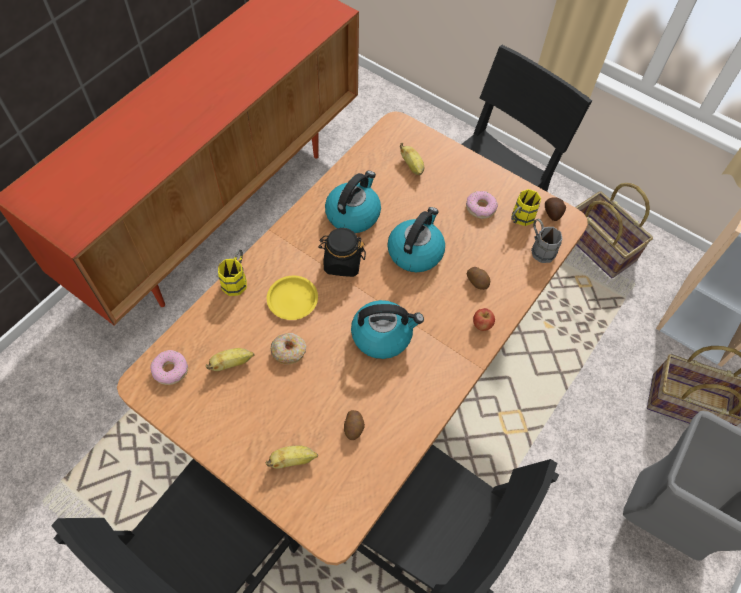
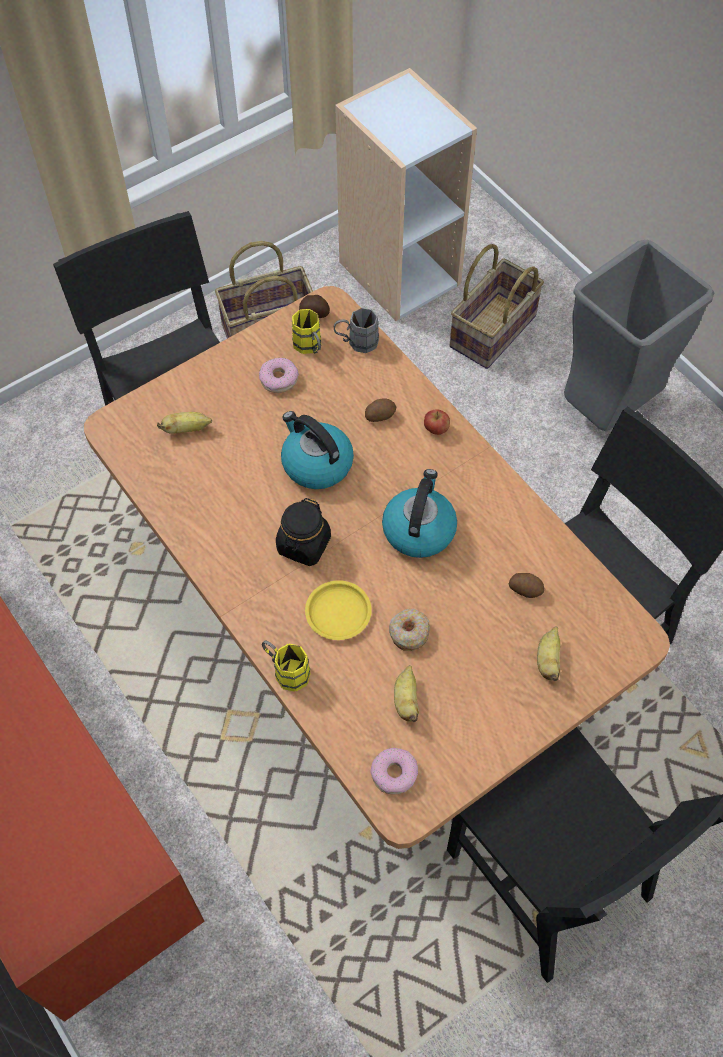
camera: 70 degrees left, 0 degrees up
(353, 214) = (234, 514): kettle -> none

